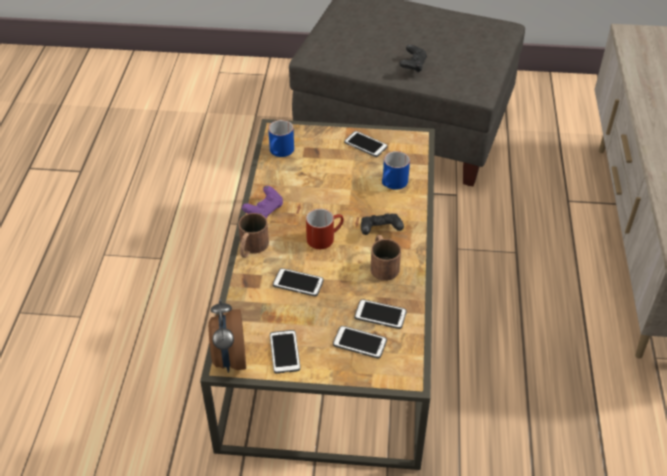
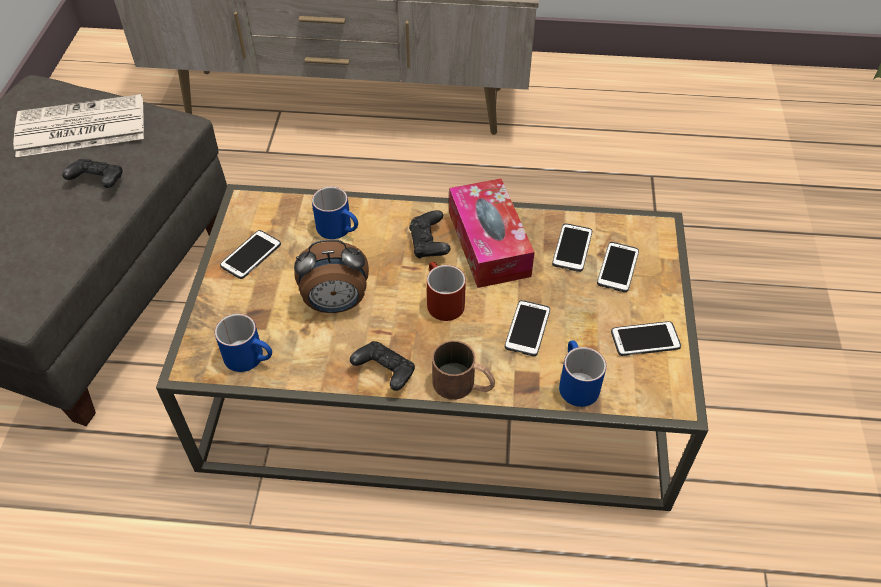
camera: 90 degrees left, 5 degrees up
(229, 359) = (667, 398): alarm clock -> alarm clock (335, 304)
(248, 306) = (574, 383): none -> blue mug
(264, 210) = (385, 373): purple game controller -> black game controller
(382, 264) = (488, 244): brown mug -> tissue box
(464, 50) = (79, 128): none -> newspaper

